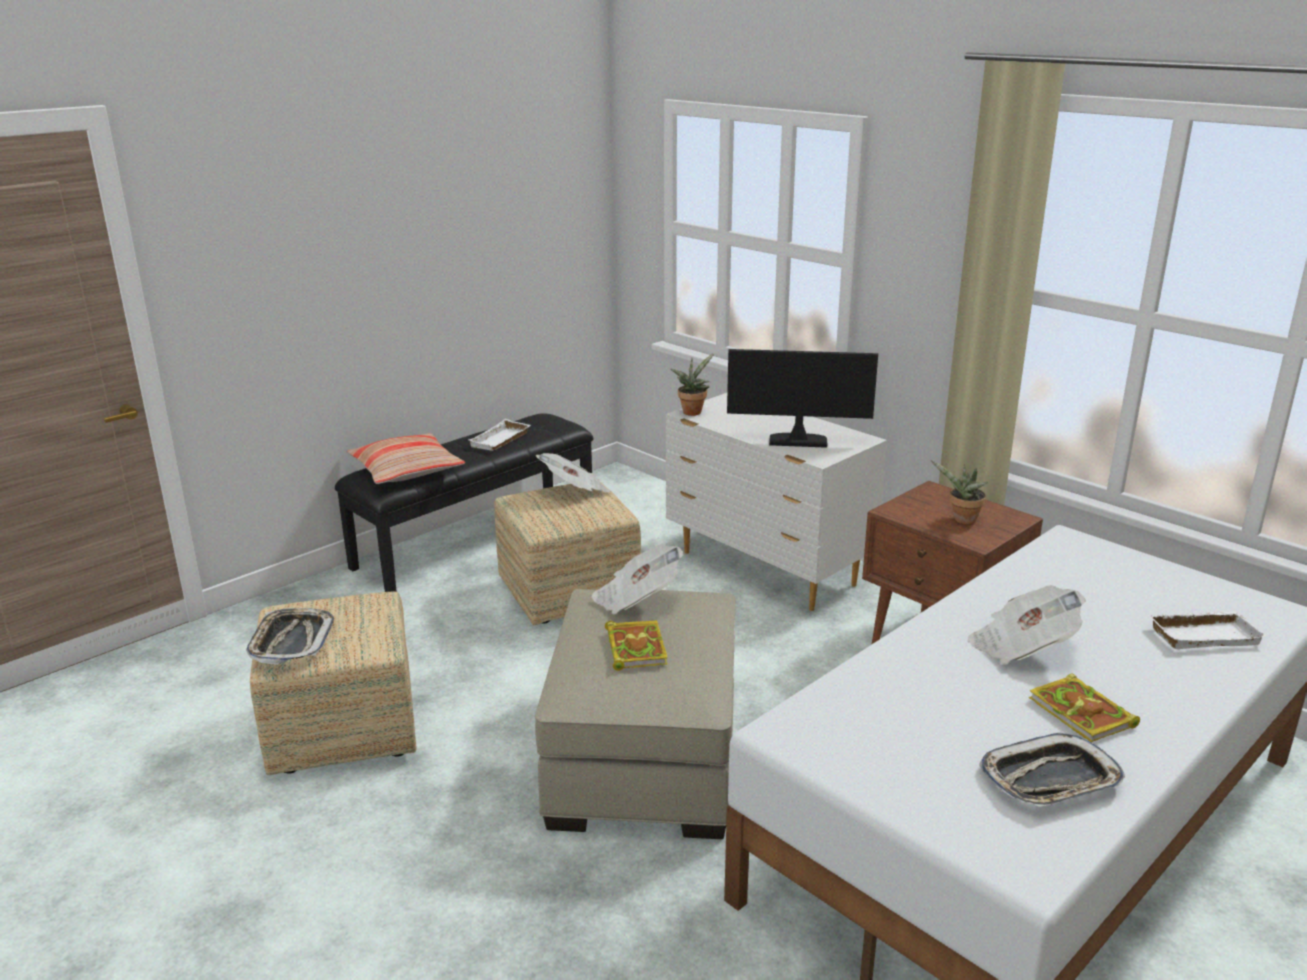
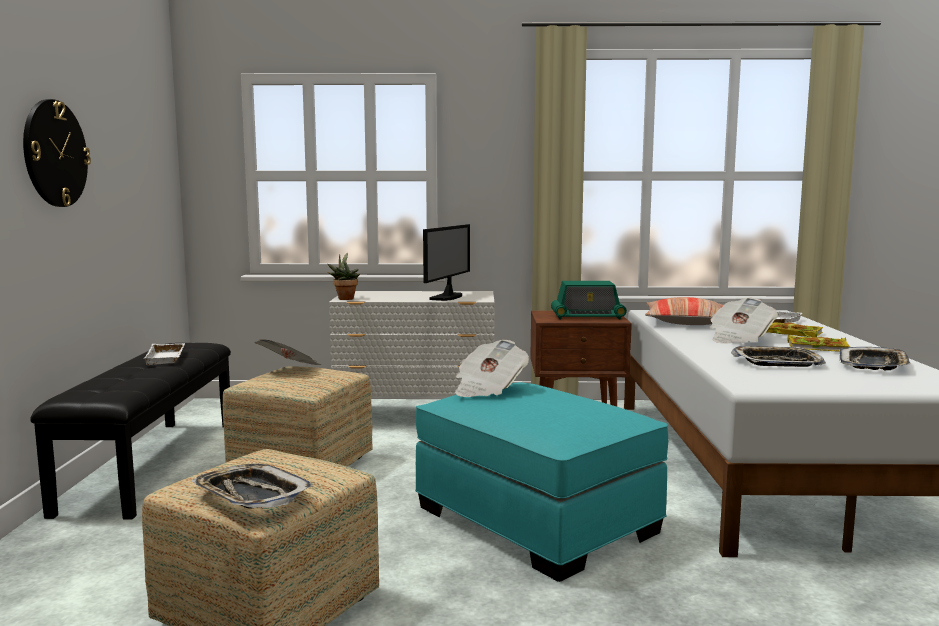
camera: 45 degrees left, 15 degrees down
(386, 240) = (55, 153): none -> wall clock
(406, 470) = (112, 386): pillow -> pillow (686, 322)
(635, 647) = (547, 404): book -> book (791, 333)
(644, 758) = (537, 520): beige ottoman -> turquoise ottoman
(798, 441) = (448, 297): monitor -> monitor turned 150 degrees clockwise
(931, 712) = (777, 362): none -> tray
(962, 520) = (587, 317): potted plant -> radio

